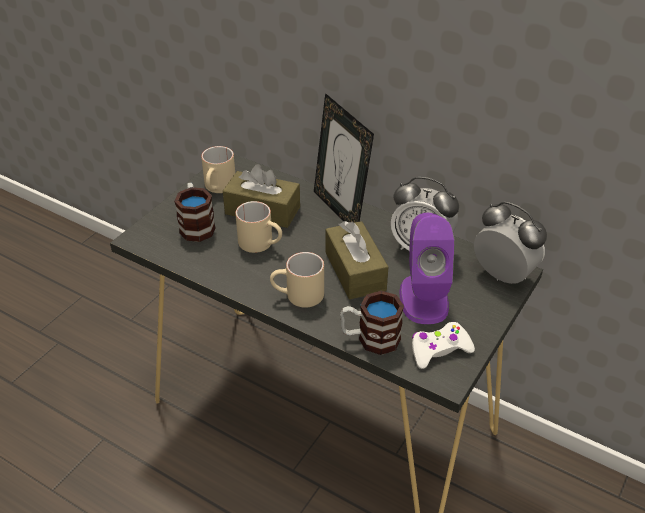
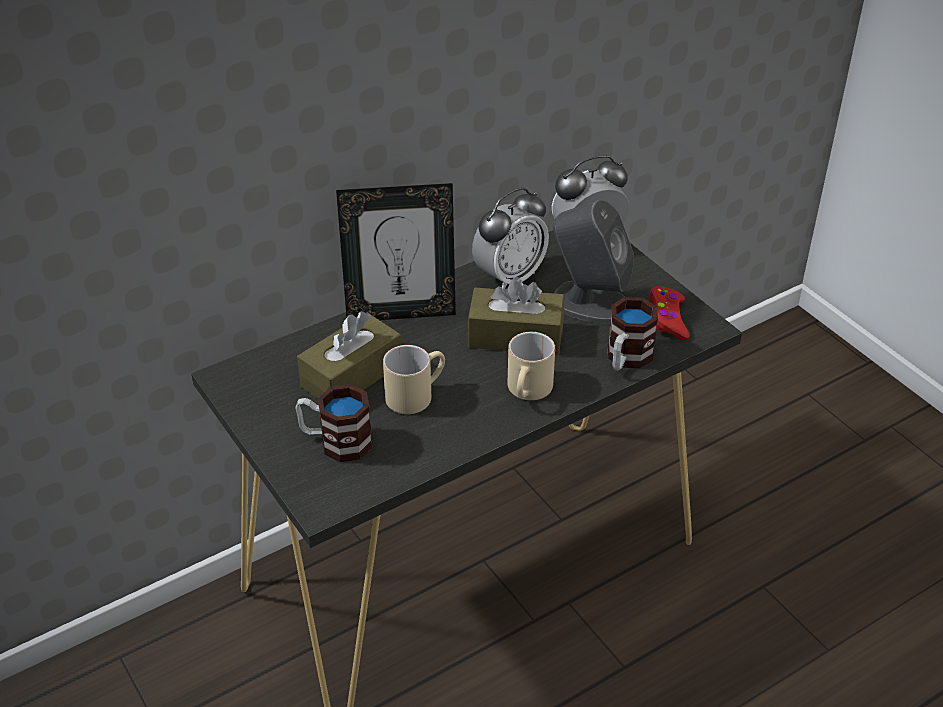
camera: 65 degrees left, 0 degrees up
(219, 188) = (272, 401): beige mug -> none
(423, 298) = (588, 303): purple speaker -> grey speaker
(439, 350) = (667, 319): white game controller -> red game controller

